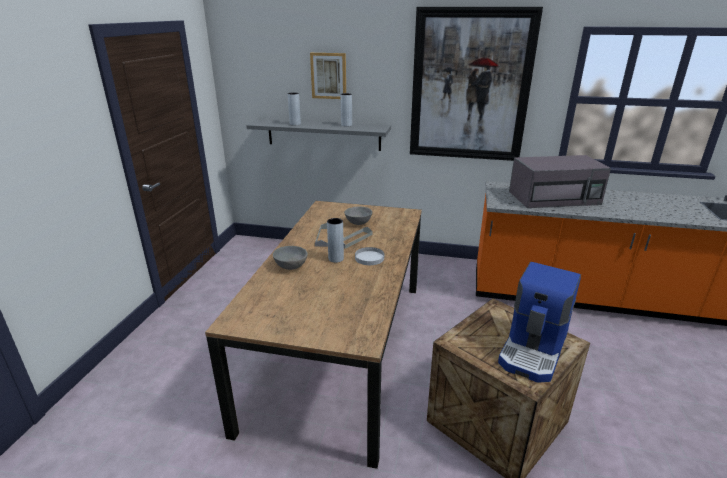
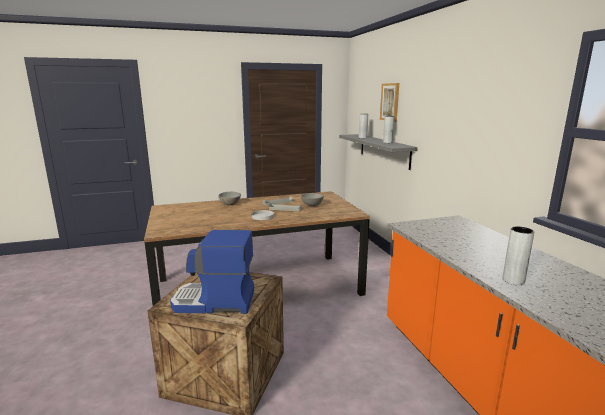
camera: 60 degrees right, 10 degrees down
(336, 259) = (251, 210): grey vase -> grey vase (513, 280)
(470, 86) = (470, 112): picture -> none
(555, 198) = (476, 244): grey microwave -> none

